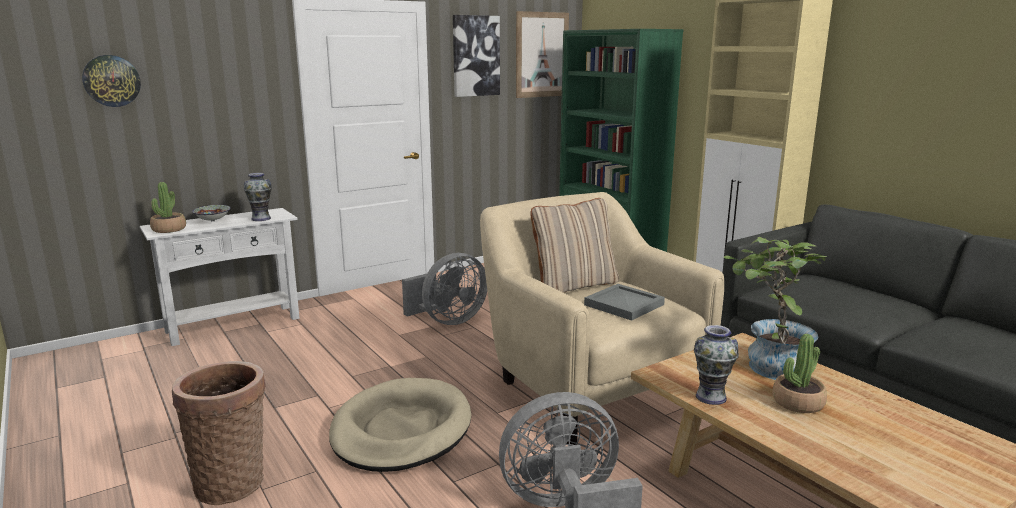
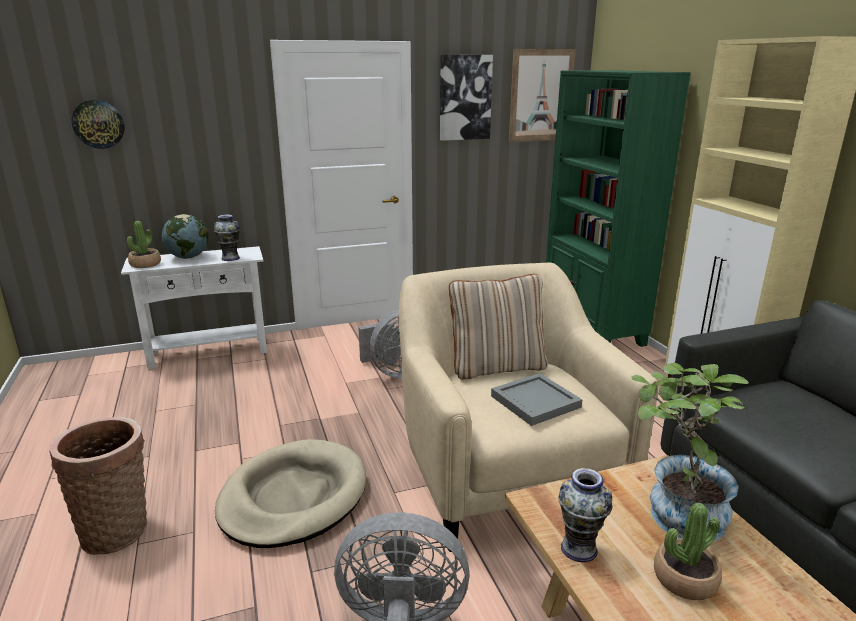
camera: 15 degrees right, 5 degrees up
(212, 221) = (188, 257): bowl -> globe

